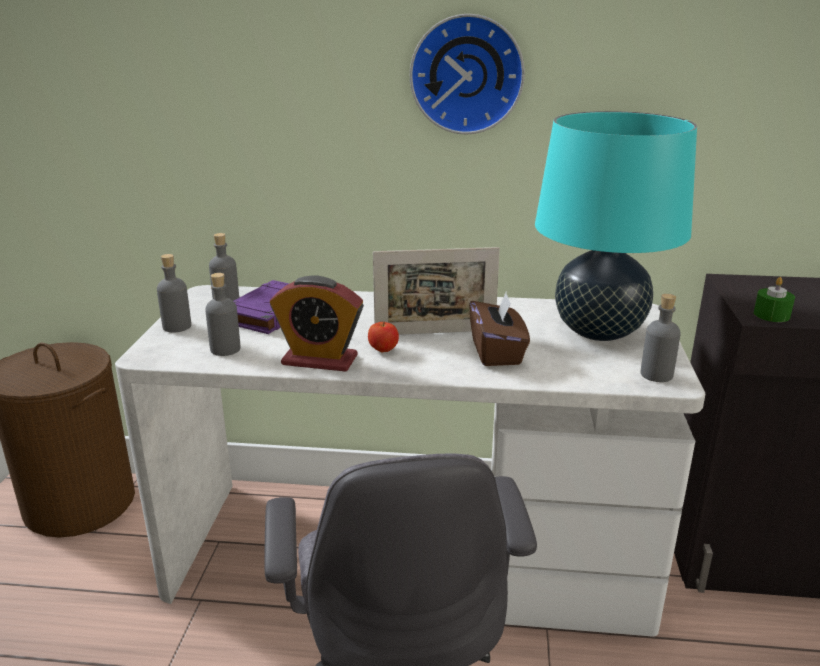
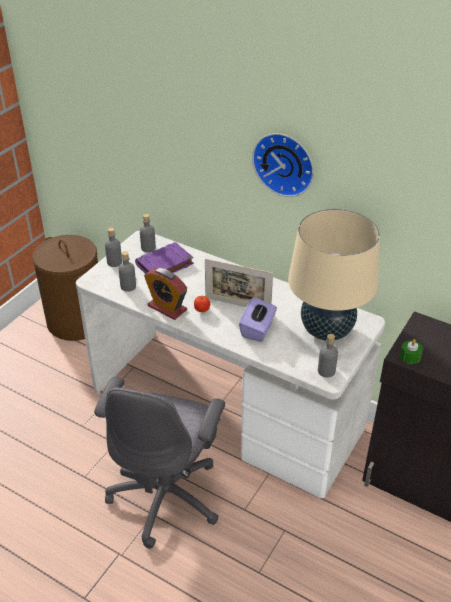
camera: 25 degrees right, 15 degrees up
(497, 352) = (258, 329): brown tissue box -> purple tissue box
(599, 331) = (326, 330): turquoise table lamp -> beige table lamp

